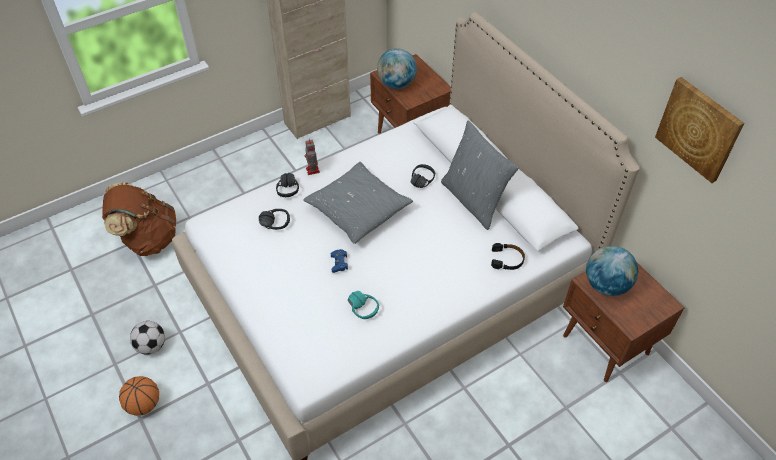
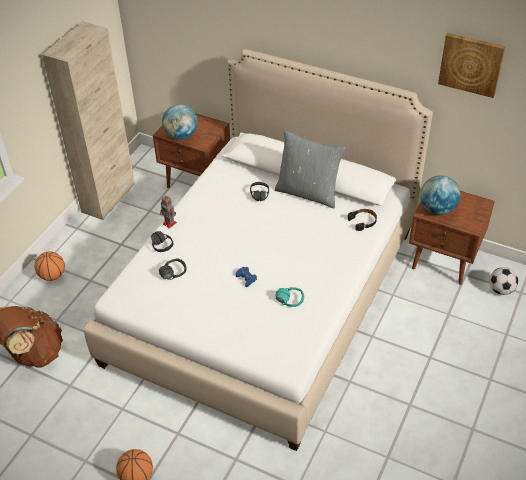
camera: 30 degrees left, 5 degrees down
(151, 346) = (106, 431): football -> football (501, 290)
(216, 173) = (52, 275): none -> basketball
(358, 209) = (229, 235): grey pillow -> none

